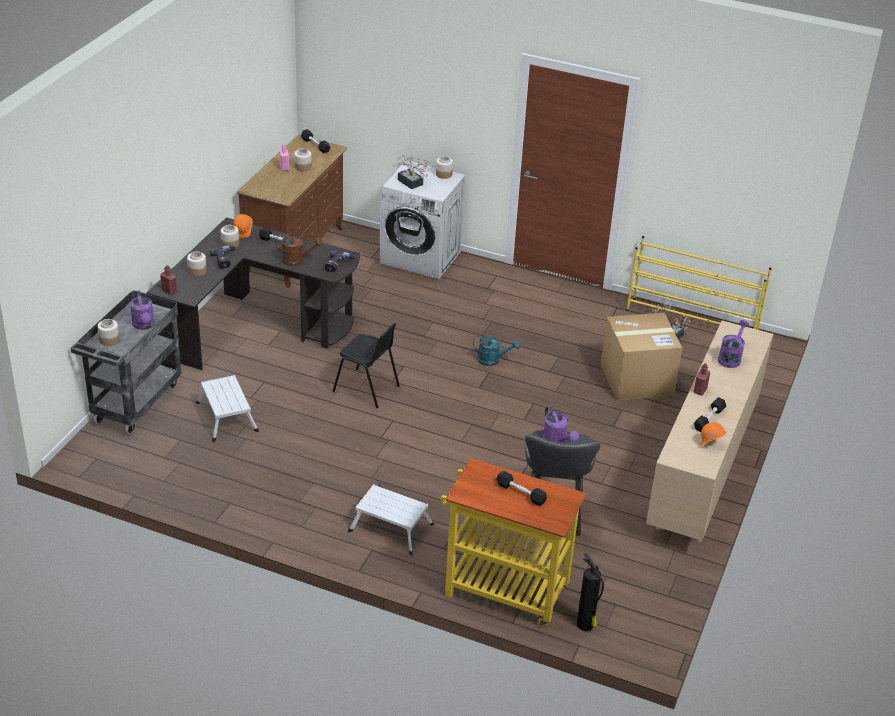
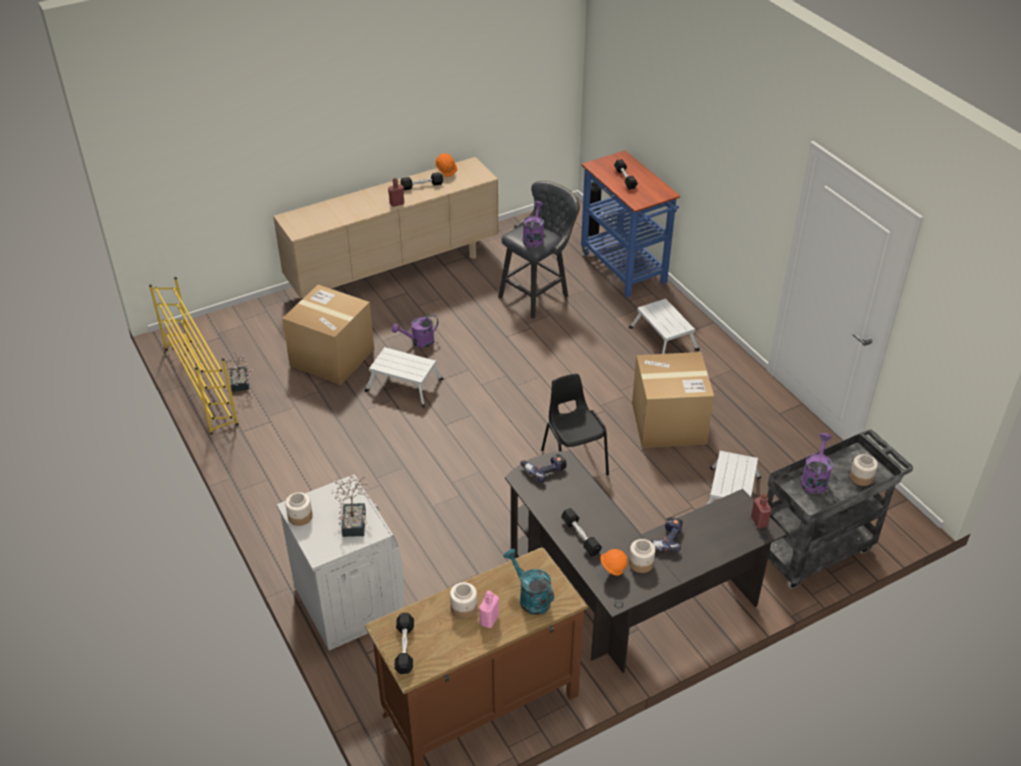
camera: 140 degrees left, 5 degrees up
(197, 271) = (709, 538): jar -> none
(297, 260) = (583, 498): brown watering can -> none
(320, 450) = (668, 423): none -> cardboard box
(492, 360) = (427, 434): turquoise watering can -> turquoise watering can (530, 597)
(504, 592) = (624, 268): yellow cart -> blue cart
(555, 385) = (404, 385): none -> white step ladder
(730, 358) = (336, 213): purple watering can -> purple watering can (419, 342)

